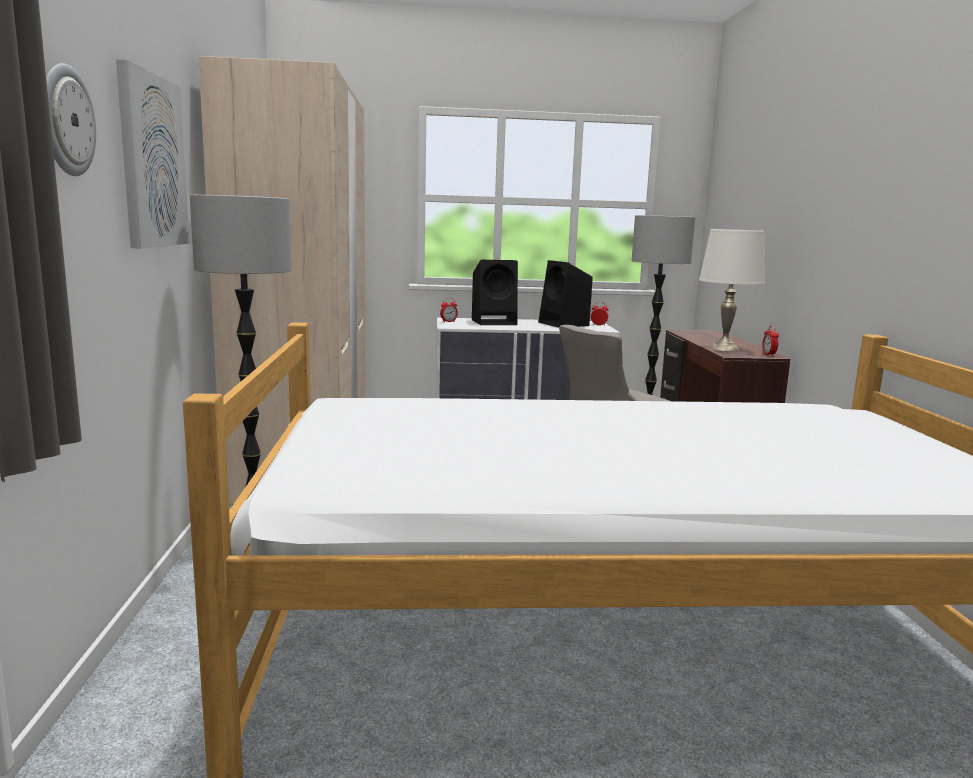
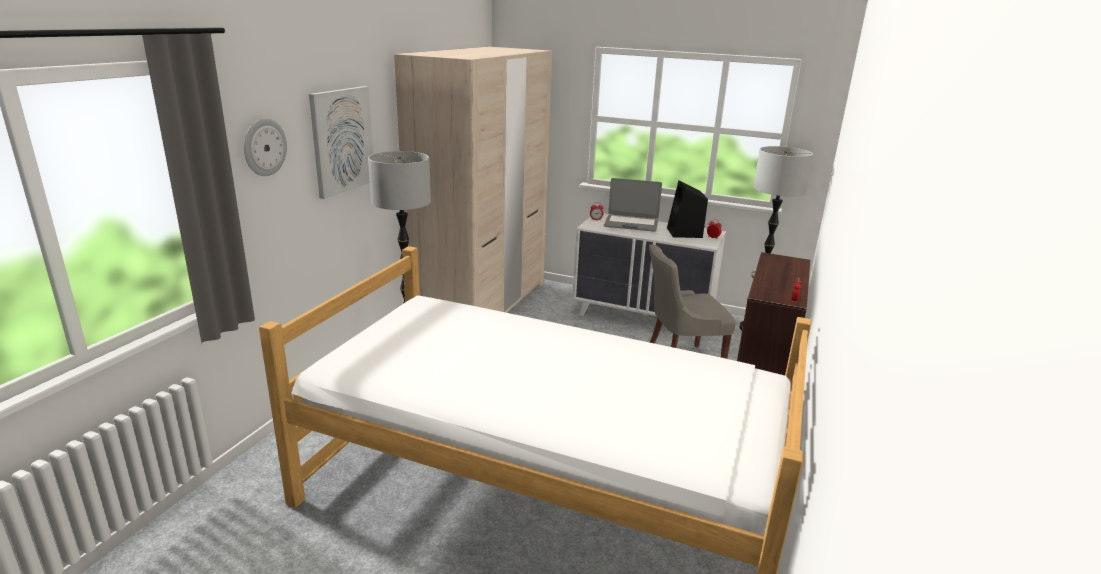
camera: 25 degrees right, 10 degrees up
(495, 322) = (631, 224): black speaker -> laptop
(723, 348) = (767, 286): white table lamp -> none

